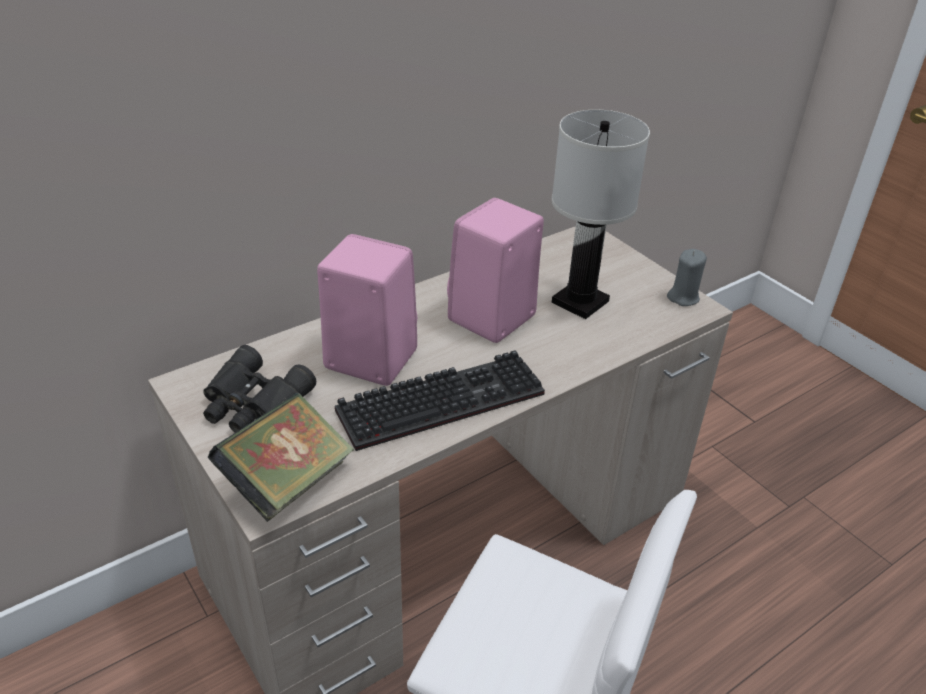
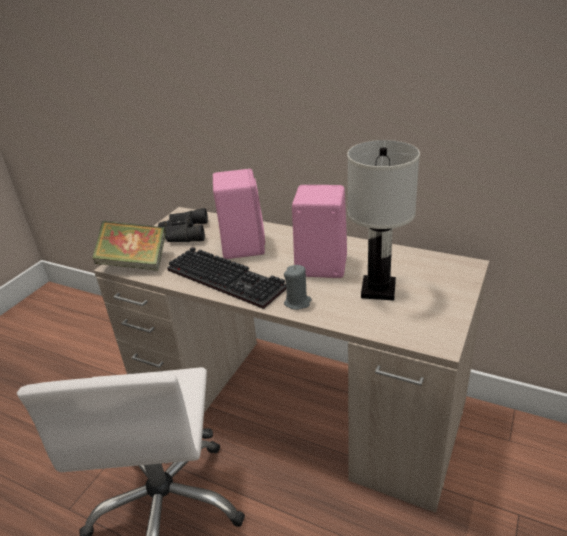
camera: 65 degrees right, 5 degrees down
(683, 297) = (444, 331): grey candle -> grey candle (297, 302)

